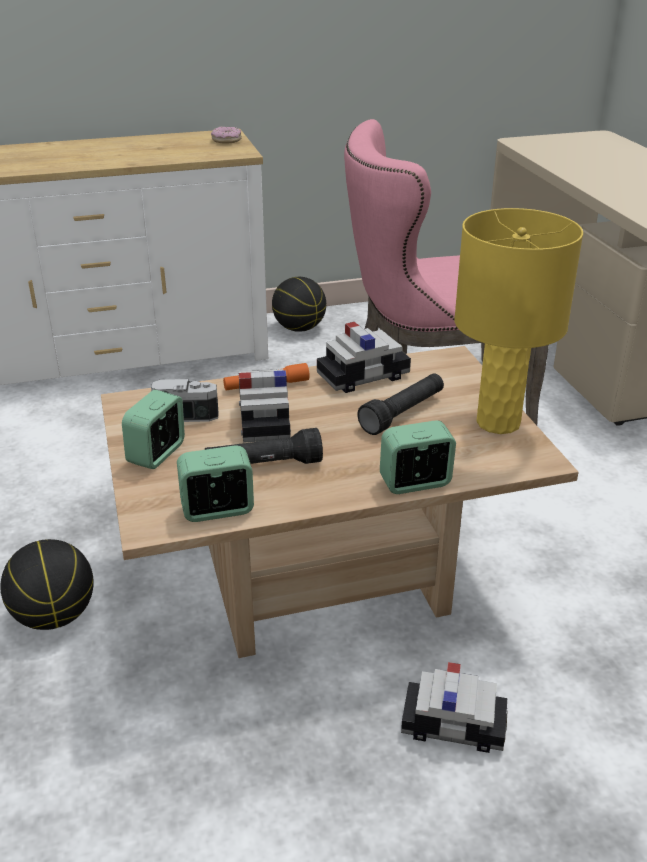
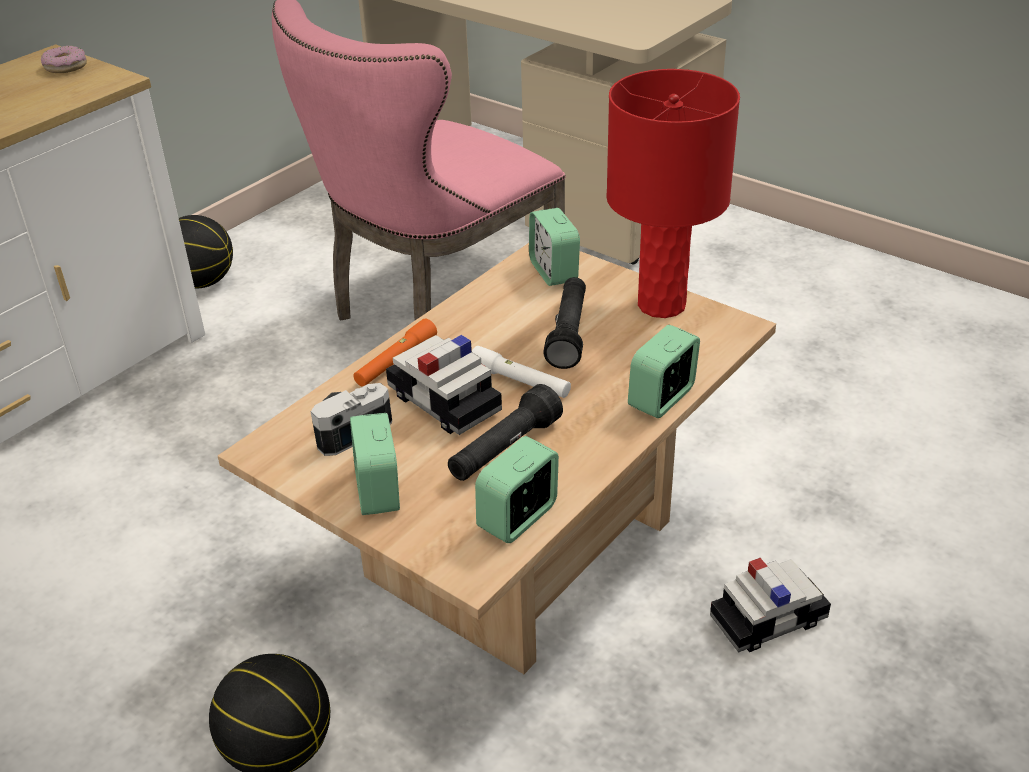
camera: 35 degrees left, 5 degrees up
(329, 429) = (520, 381): none -> white flashlight
(363, 376) = (483, 309): toy car -> none
(444, 371) = (554, 272): none -> alarm clock
(498, 422) = (661, 304): yellow table lamp -> red table lamp

